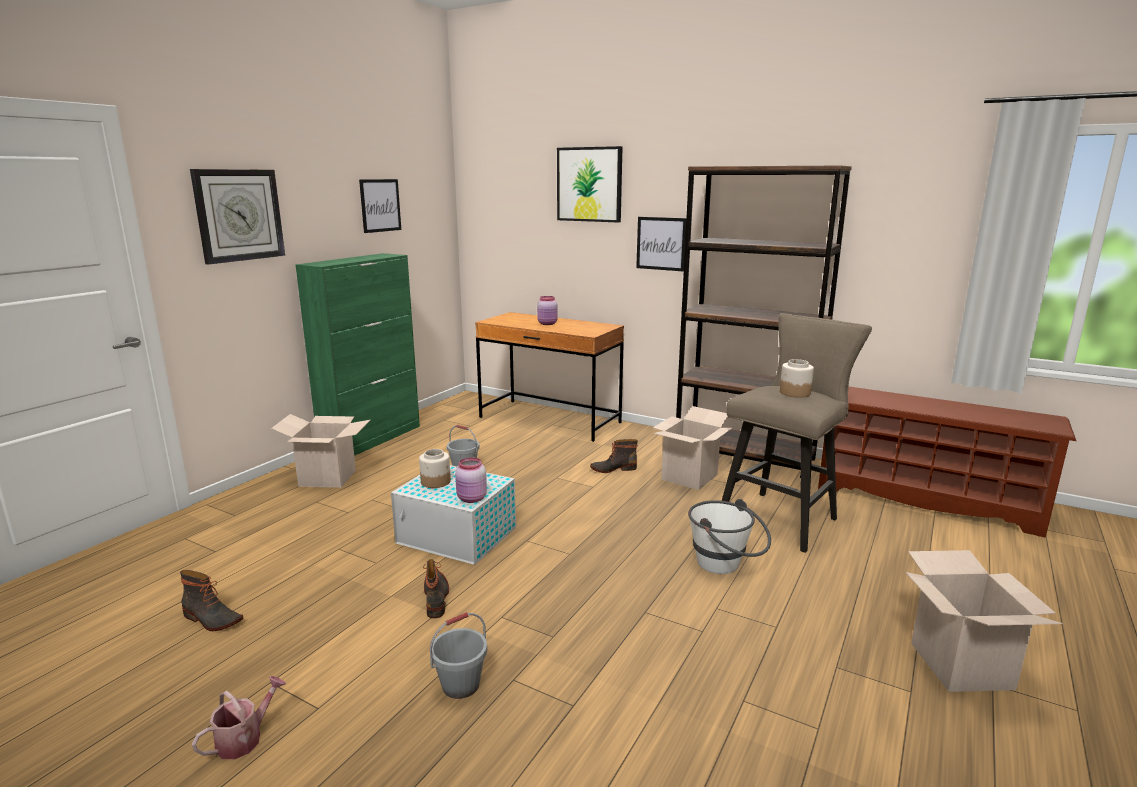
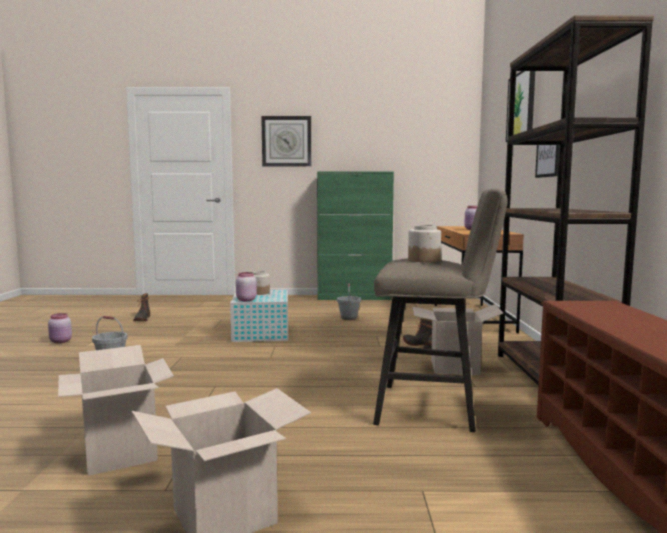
camera: 60 degrees right, 10 degrees down
(245, 738) = (61, 341): watering can -> pink jar
(328, 478) = (293, 302): cardboard box -> cardboard box (120, 453)
(380, 205) = (395, 140): picture -> none
(436, 597) = (190, 343): boot -> none
(726, 566) = (308, 399): white bucket -> none

